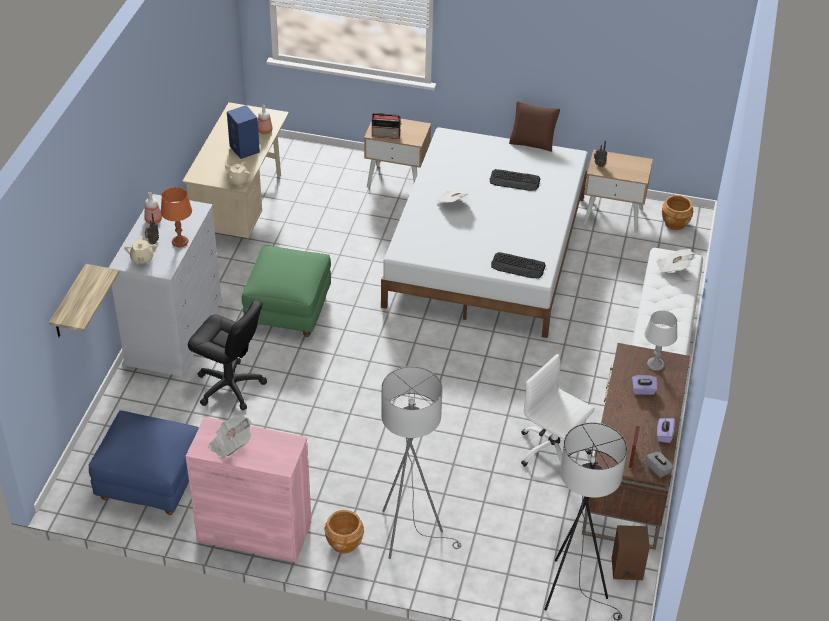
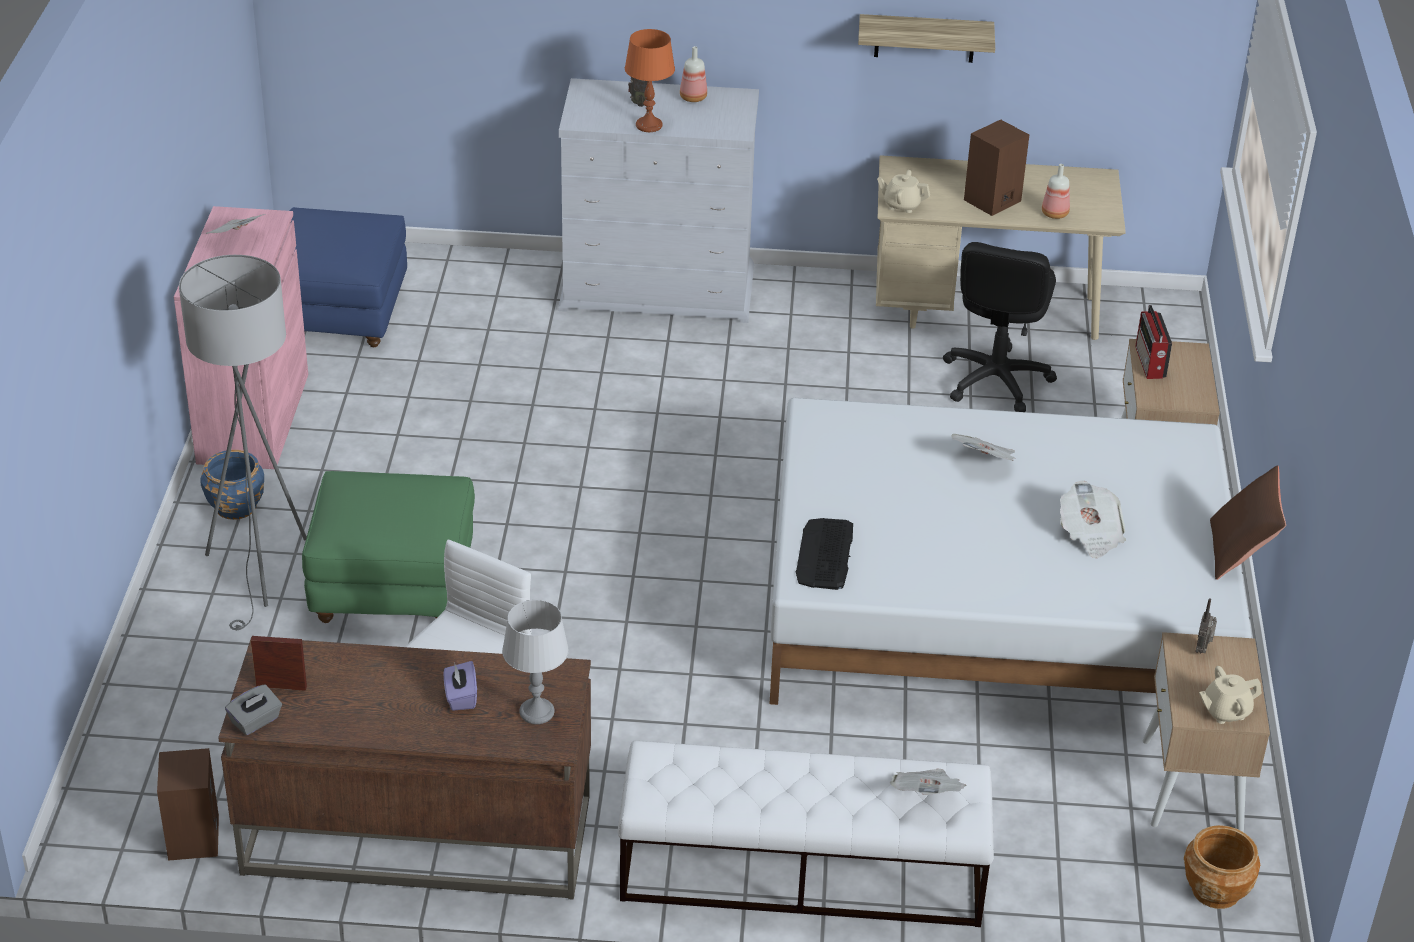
camera: 80 degrees right, 5 degrees down
(69, 303) = (454, 41): shelf -> shelf (925, 38)
(142, 259) = (599, 101): beige teapot -> beige teapot (1225, 711)
(230, 387) = (550, 356): black office chair -> black office chair (995, 380)
(245, 149) = (992, 201): blue speaker -> brown speaker
(288, 310) = (744, 390): green ottoman -> green ottoman (394, 588)
(344, 543) = (235, 506): brown planter -> blue planter
(515, 181) = (1090, 535): keyboard -> newspaper
(575, 590) = (144, 772): grey floor lamp -> none
(664, 435) = (344, 727): purple tissue box -> none

